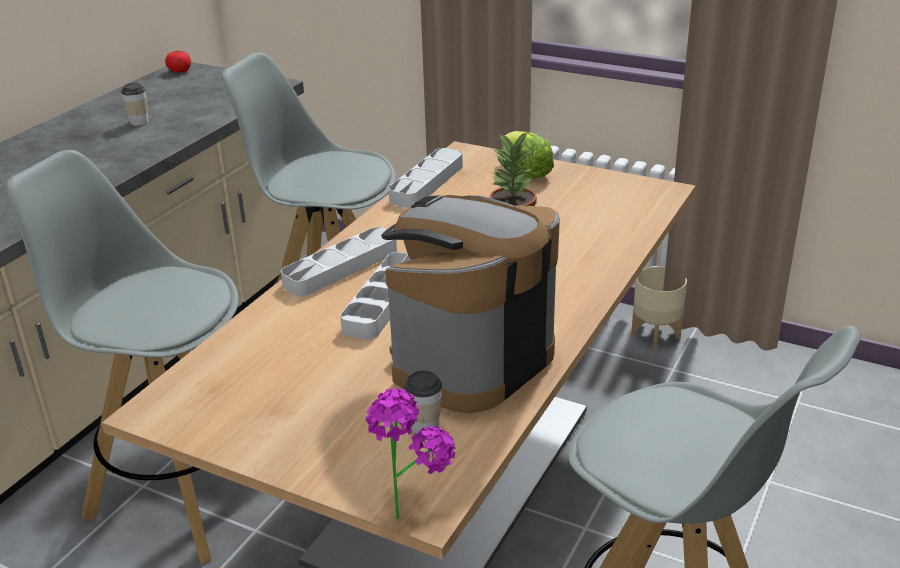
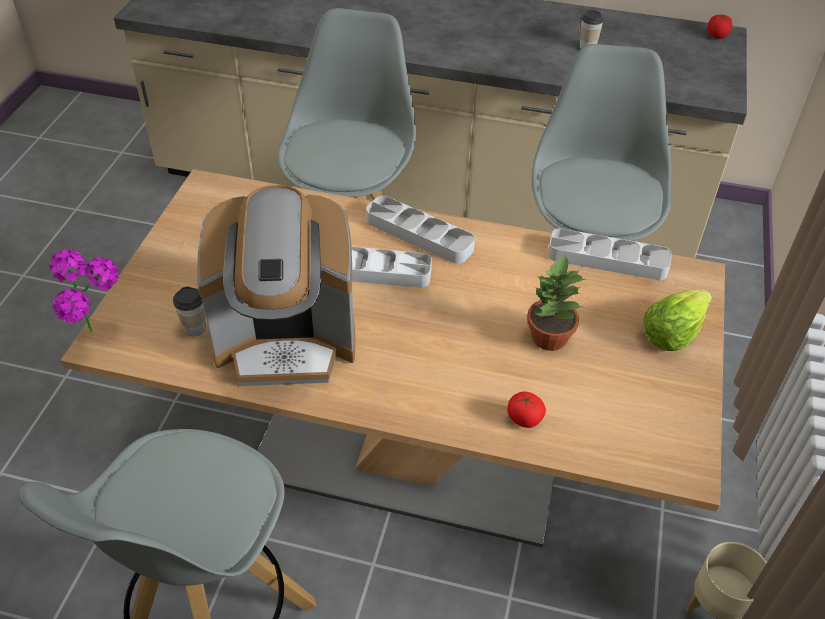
camera: 75 degrees right, 15 degrees up
(470, 361) = (287, 341): coffee machine -> coffee machine turned 150 degrees clockwise
(603, 244) = (524, 419): none -> tomato

